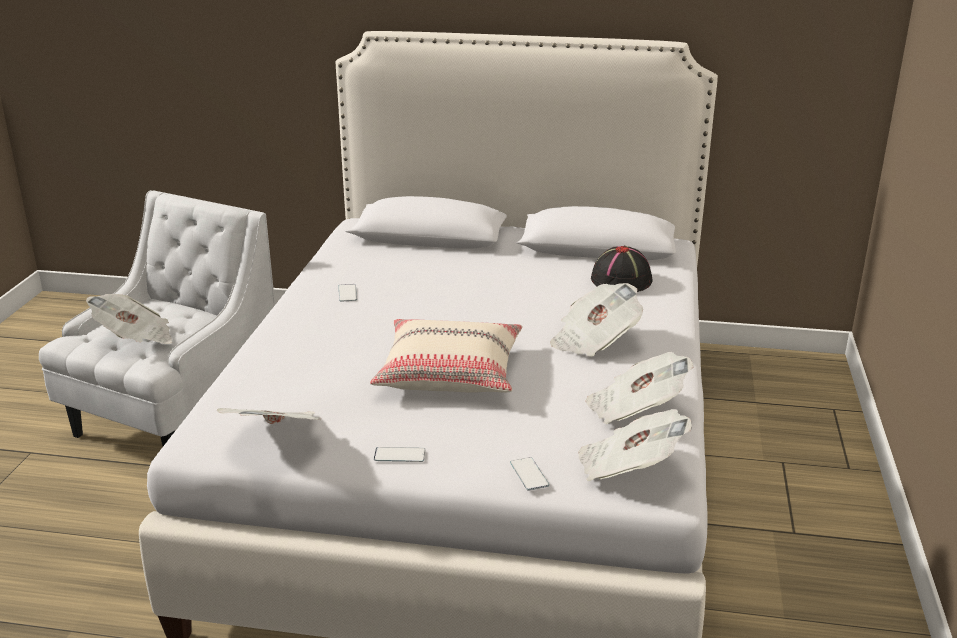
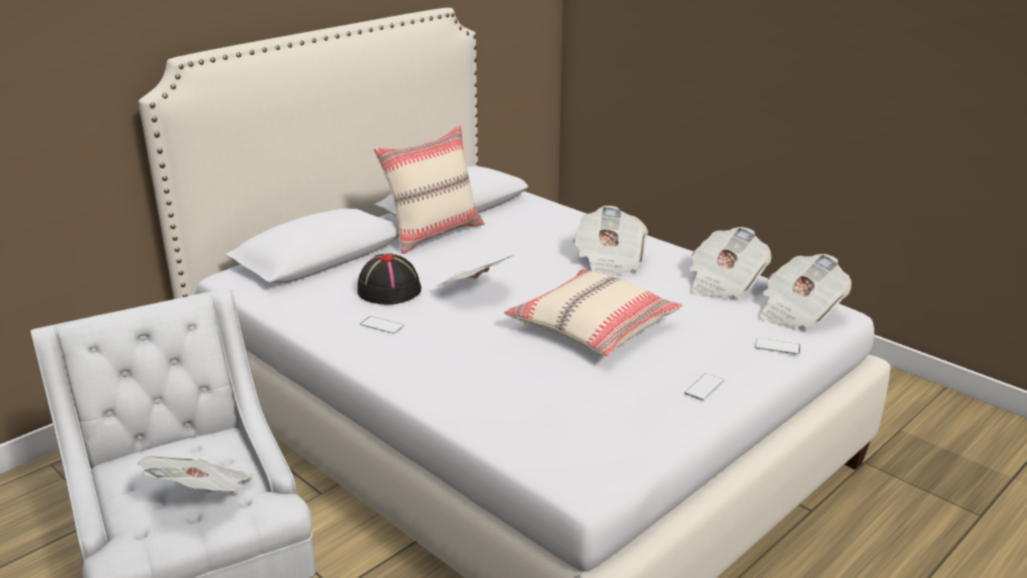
camera: 55 degrees left, 0 degrees up
(277, 437) = (625, 432): newspaper -> newspaper (472, 291)
(532, 256) = (434, 234): none -> beige pillow
(621, 280) = (526, 220): black hat -> black hat (389, 289)

